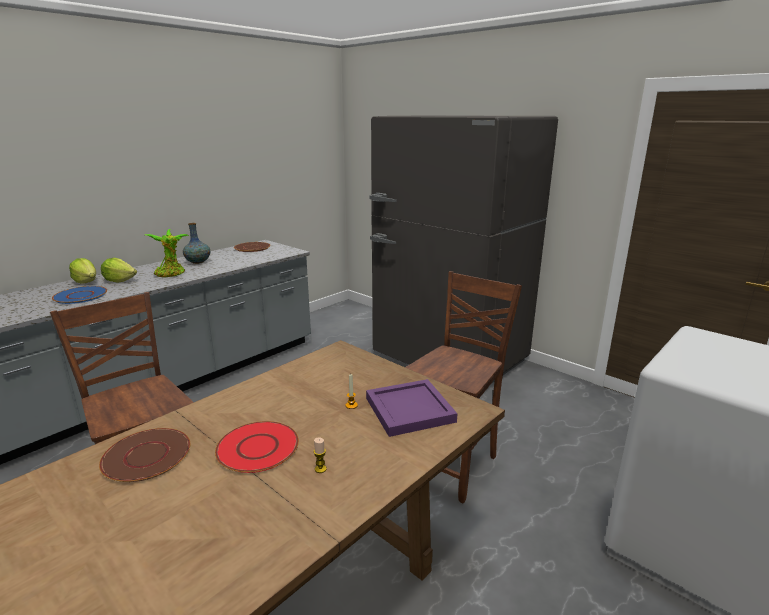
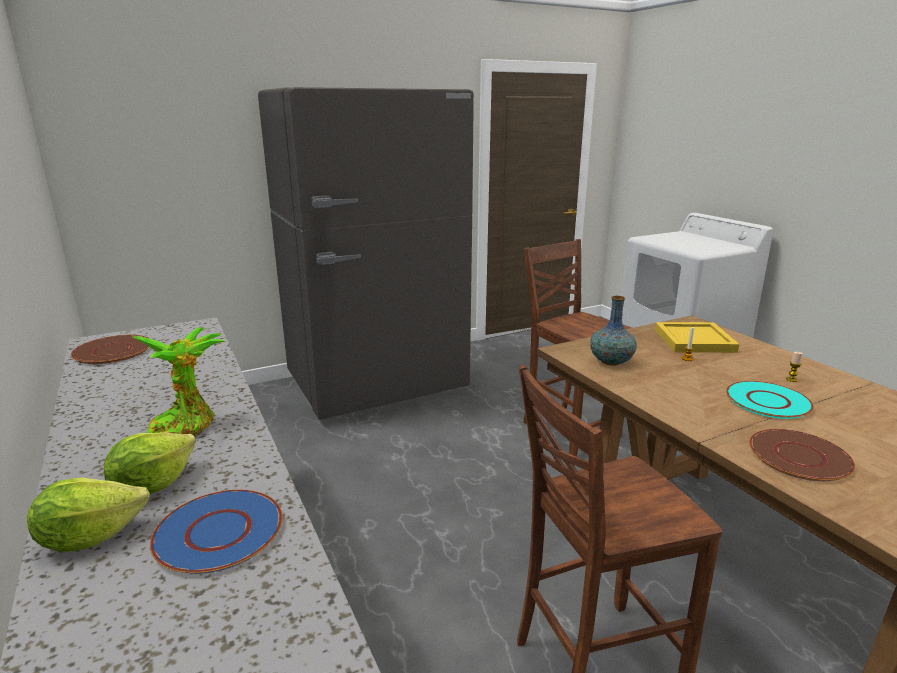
camera: 70 degrees left, 0 degrees up
(198, 262) = (134, 399): vase -> vase (611, 361)
(257, 447) = (767, 401): red plate -> turquoise plate
(411, 410) = (694, 340): purple tray -> yellow tray

